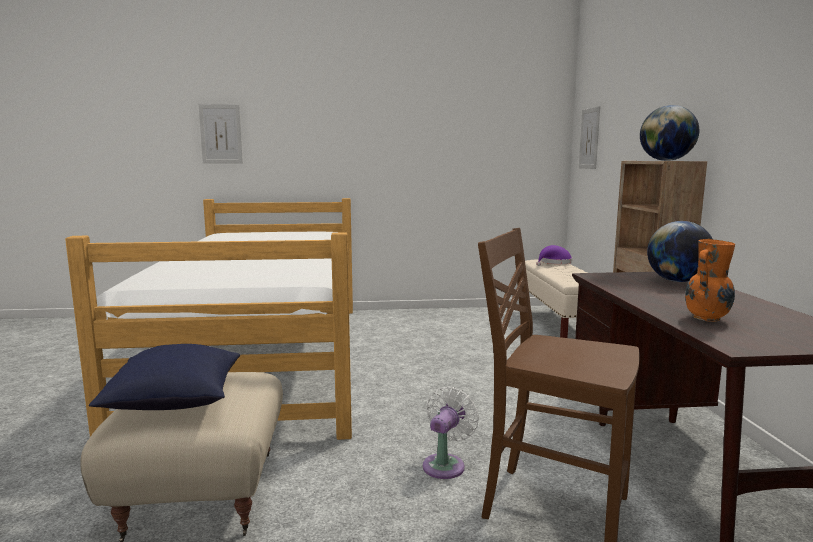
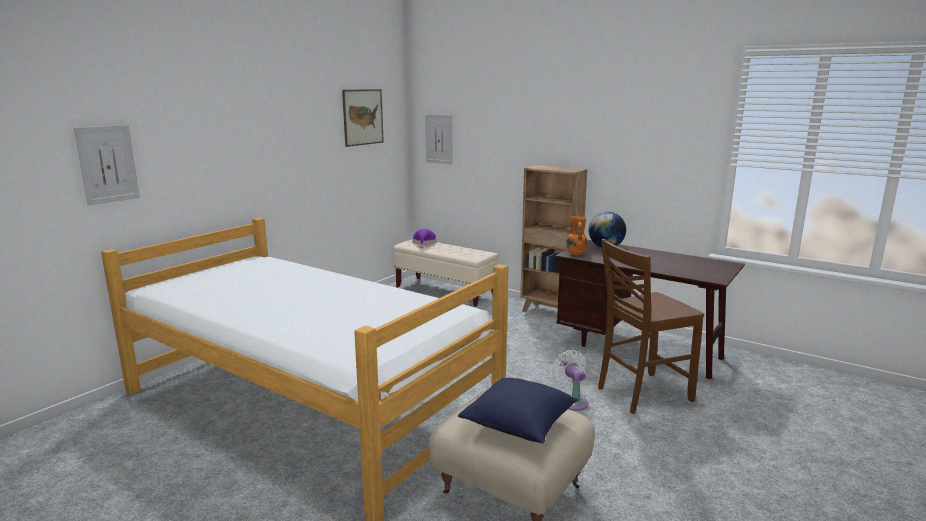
camera: 50 degrees left, 5 degrees up
(498, 112) = (363, 117): none -> picture
(666, 160) = (565, 169): globe -> none
(707, 319) = (675, 268): orange vase -> orange vase (576, 254)

